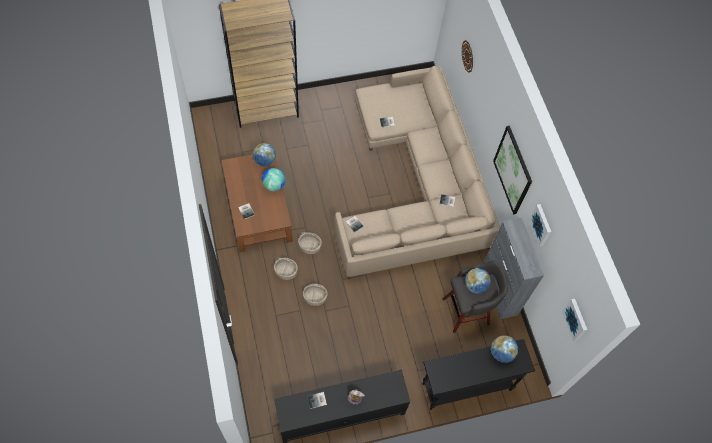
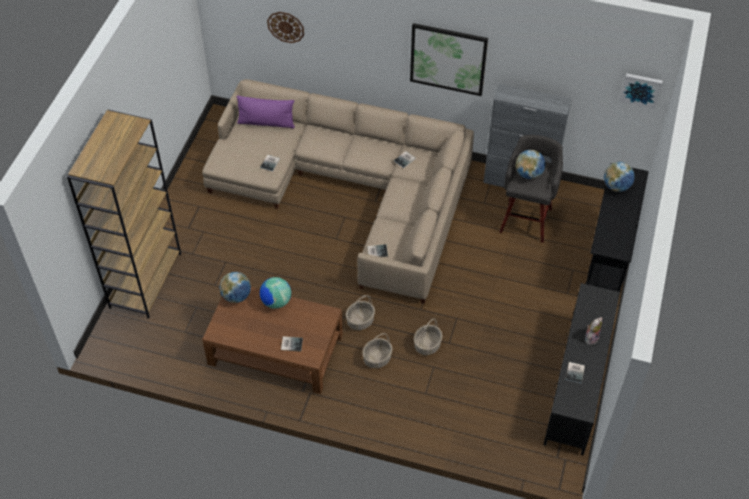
camera: 55 degrees left, 10 degrees down
(420, 102) = (266, 123): none -> purple pillow
(541, 225) = (531, 61): picture -> none

